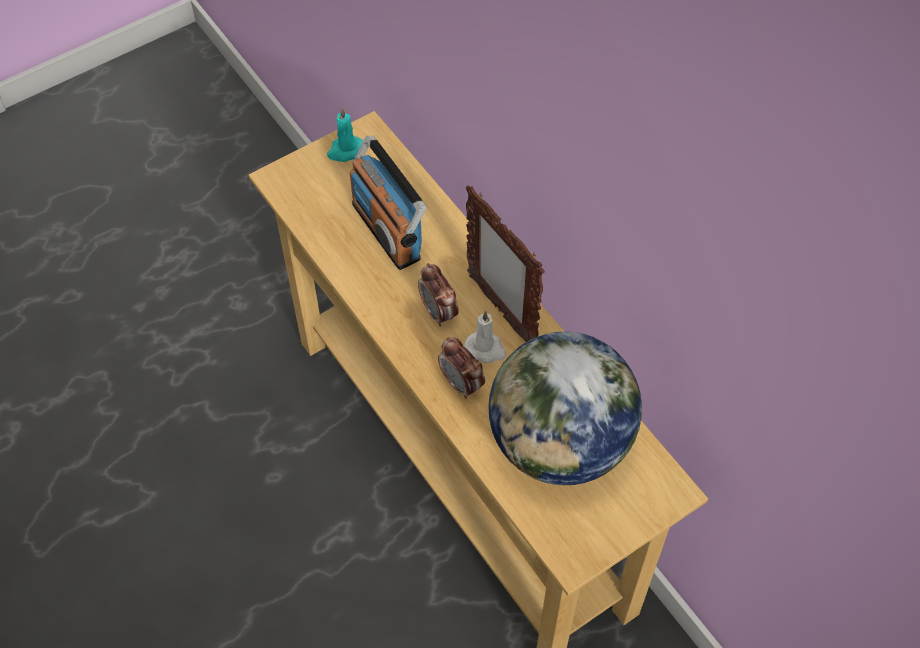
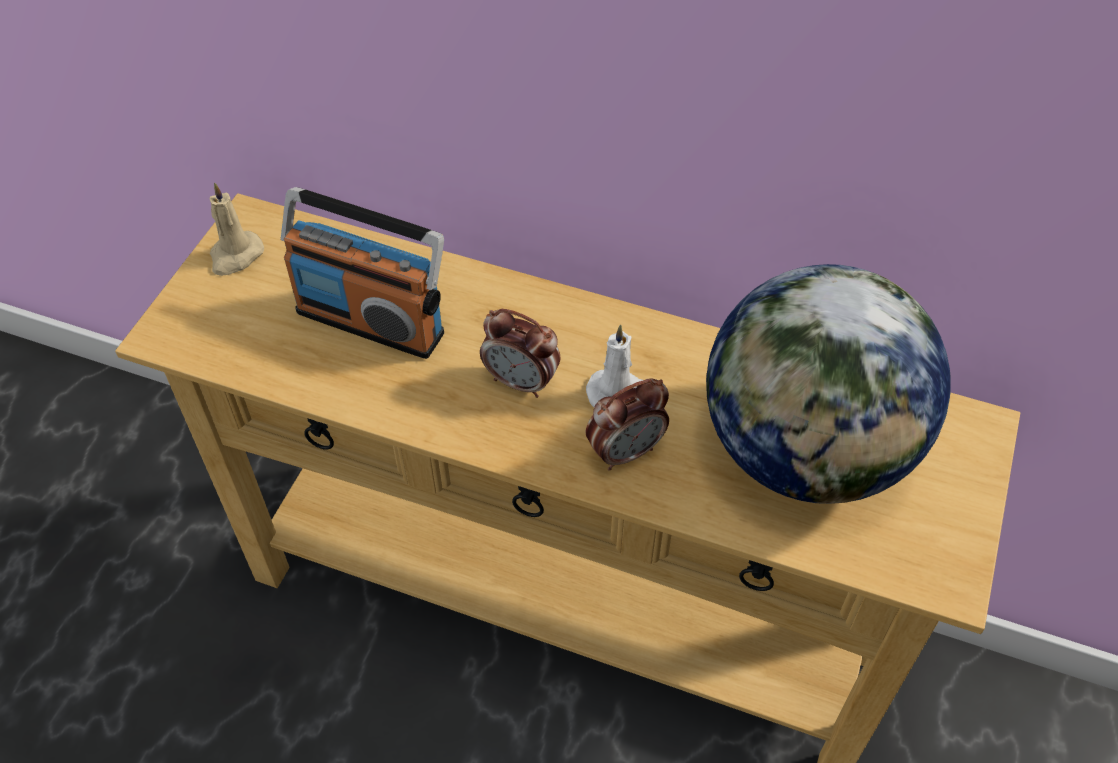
camera: 35 degrees left, 5 degrees down
(345, 151) = (235, 256): turquoise candle -> beige candle
(461, 384) = (626, 451): alarm clock -> alarm clock turned 45 degrees counterclockwise
(501, 311) = (597, 338): picture frame -> none

